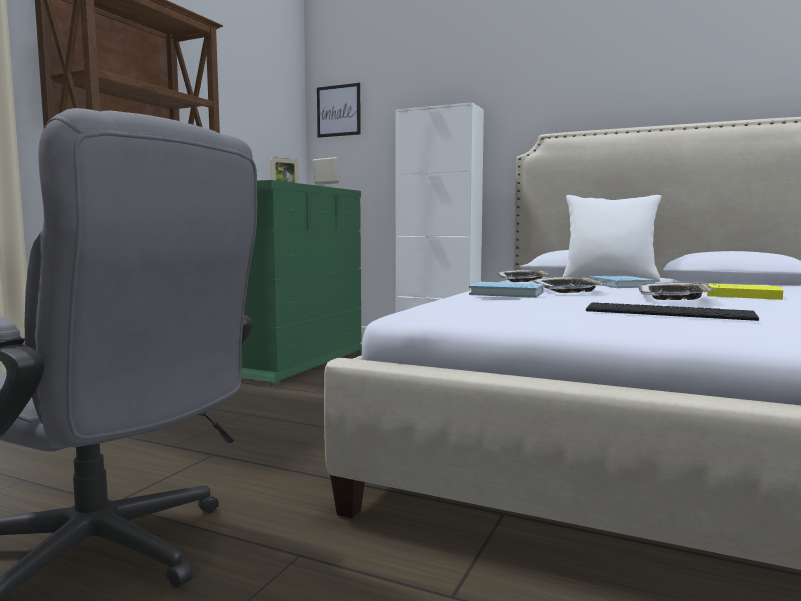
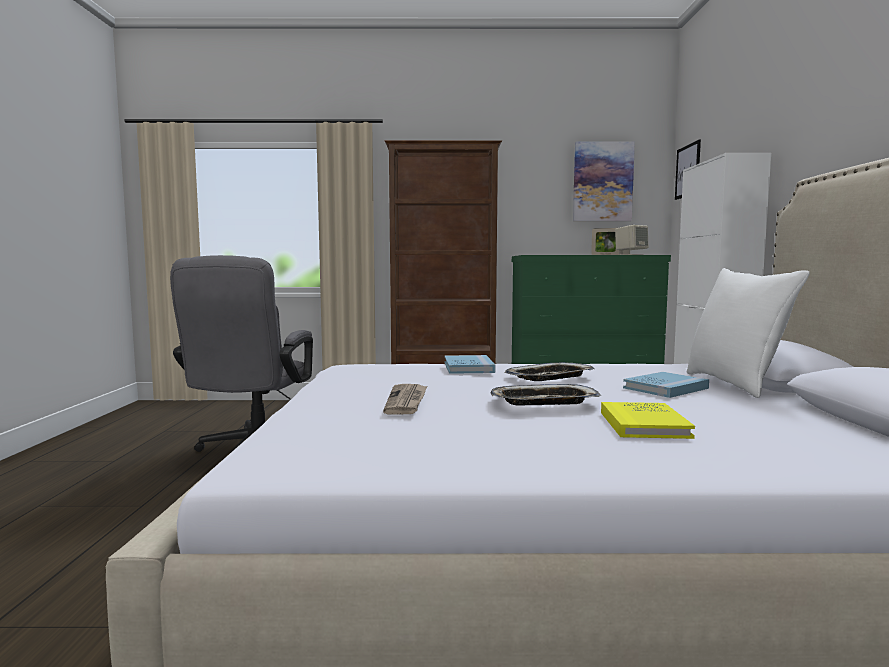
camera: 65 degrees right, 0 degrees up
(262, 105) = (602, 182): none -> picture
(523, 280) = (639, 366): tray -> none
(669, 312) = (407, 401): keyboard -> newspaper

